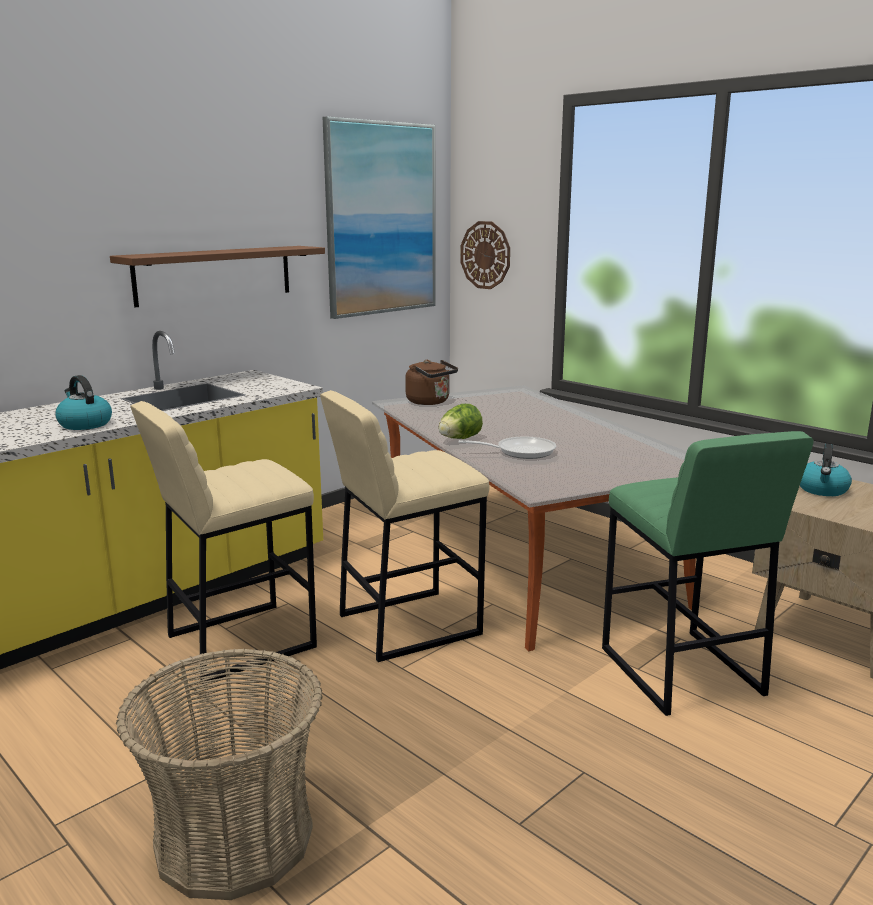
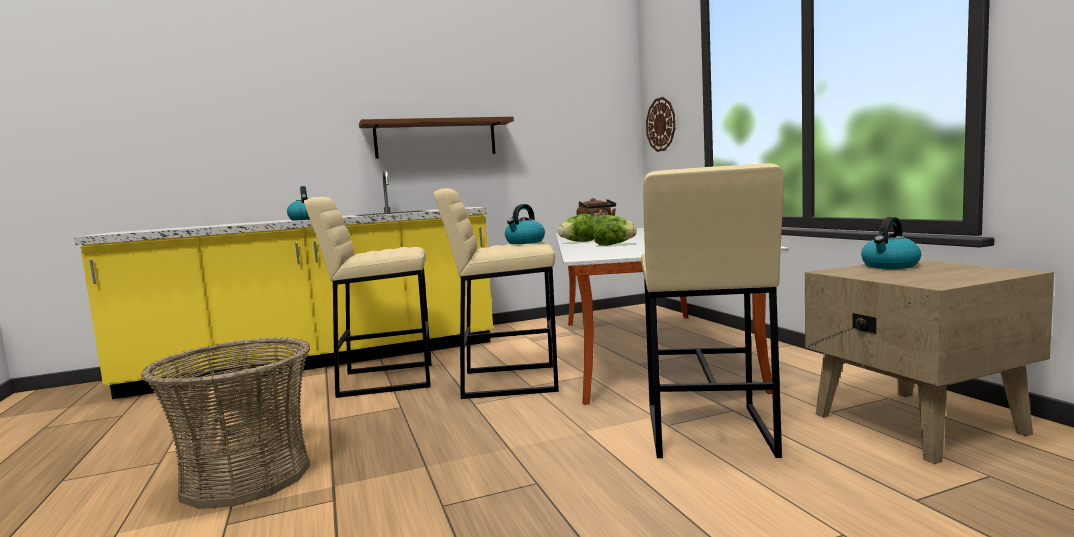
camera: 25 degrees right, 10 degrees down
(381, 219) = (575, 102): picture -> none
(435, 460) = (525, 242): none -> kettle
(520, 451) = (613, 245): frying pan -> lettuce
(683, 673) = (709, 432): green stool -> beige stool

